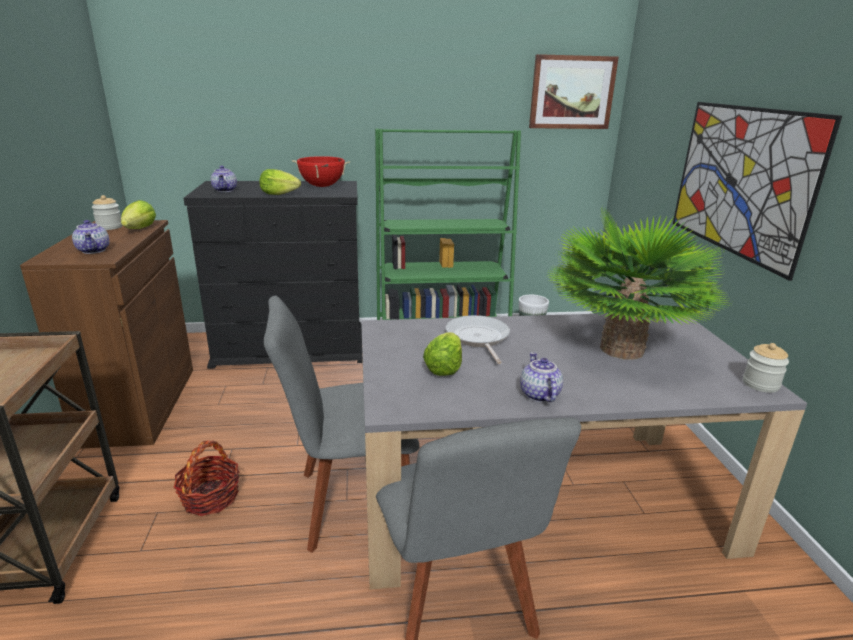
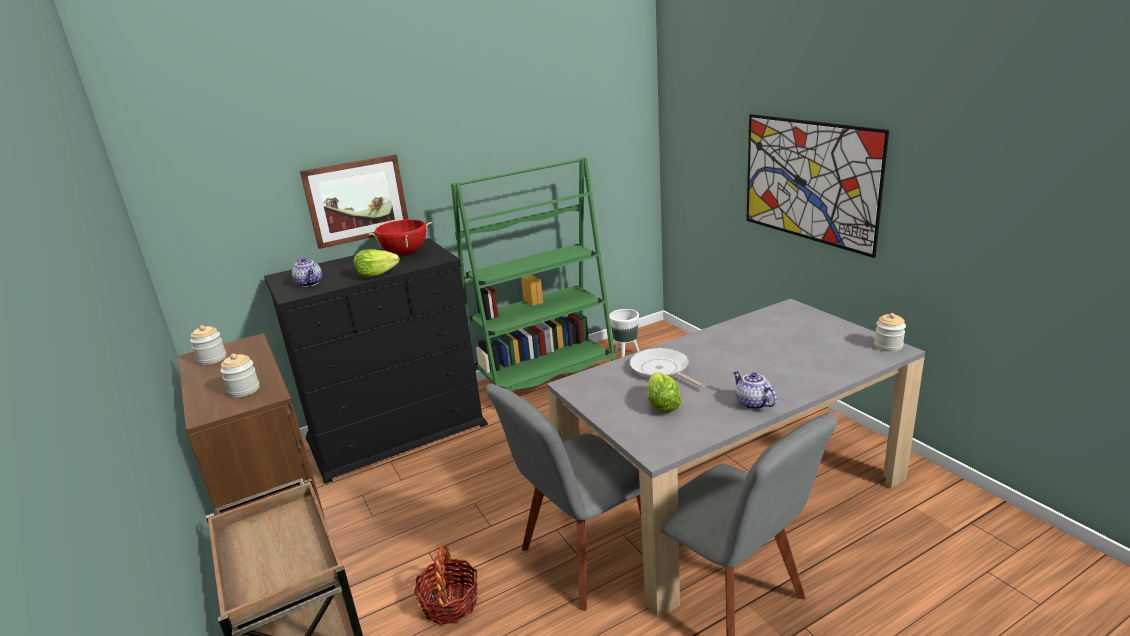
camera: 20 degrees left, 0 degrees up
(94, 250) = (244, 390): teapot -> jar
(140, 229) = (252, 352): lettuce -> none
(572, 92) = (615, 110): picture -> picture (356, 200)
(622, 349) = (776, 346): potted plant -> none

